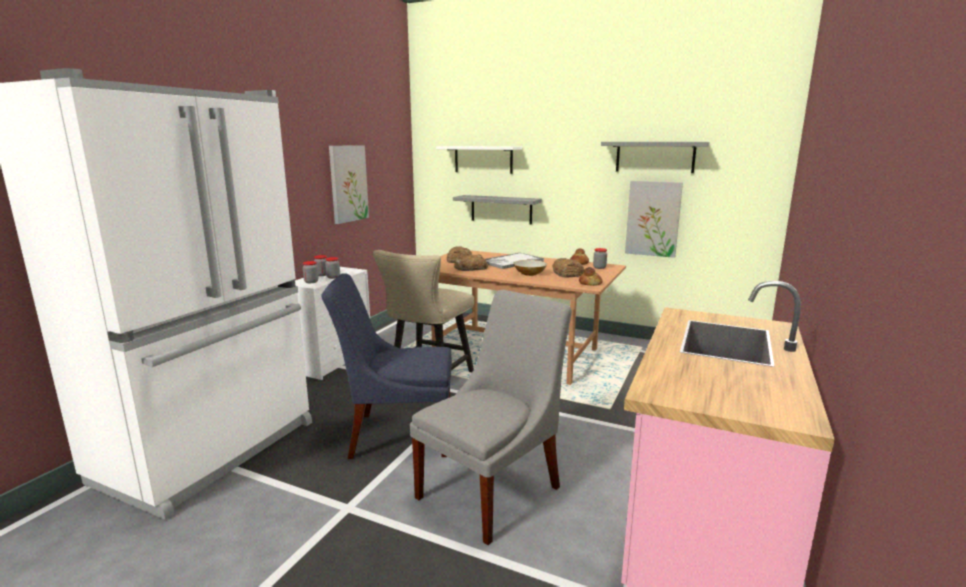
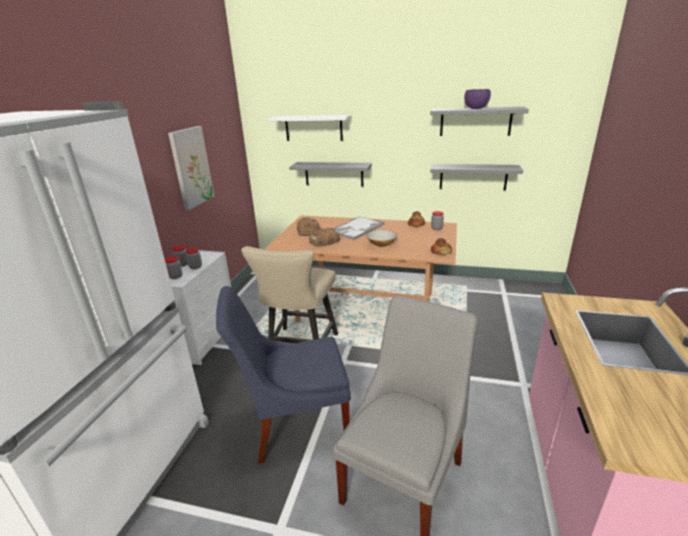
camera: 10 degrees left, 10 degrees up
(567, 273) = (413, 239): bread -> none
(652, 141) = (475, 108): none -> purple bowl
(653, 218) = (473, 177): picture -> grey shelf

